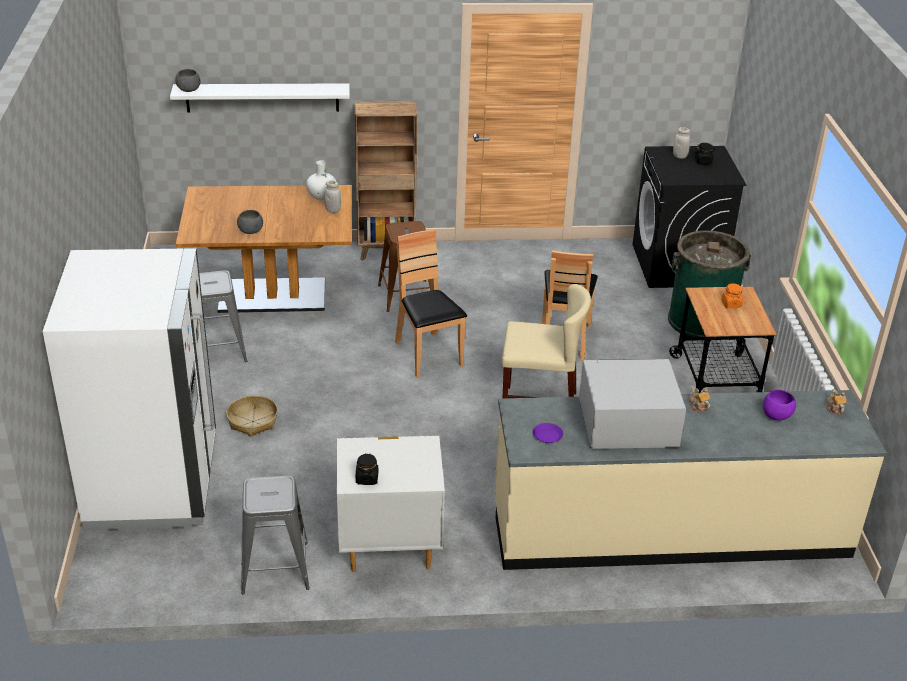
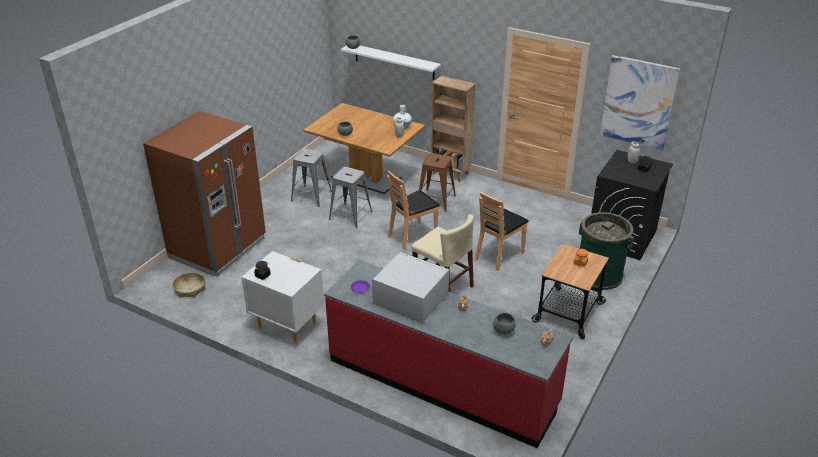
camera: 35 degrees right, 0 degrees up
(153, 482) = (218, 248): white fridge -> brown fridge
(252, 421) = (290, 237): basket -> basket (190, 289)
(275, 567) = (227, 310): grey stool -> grey stool (350, 215)
(427, 355) = (412, 236): brown chair -> brown chair turned 135 degrees counterclockwise
(666, 73) = (638, 102): none -> picture
(669, 530) = (442, 382): beige counter -> red counter
(777, 416) = (503, 331): purple bowl -> grey bowl

